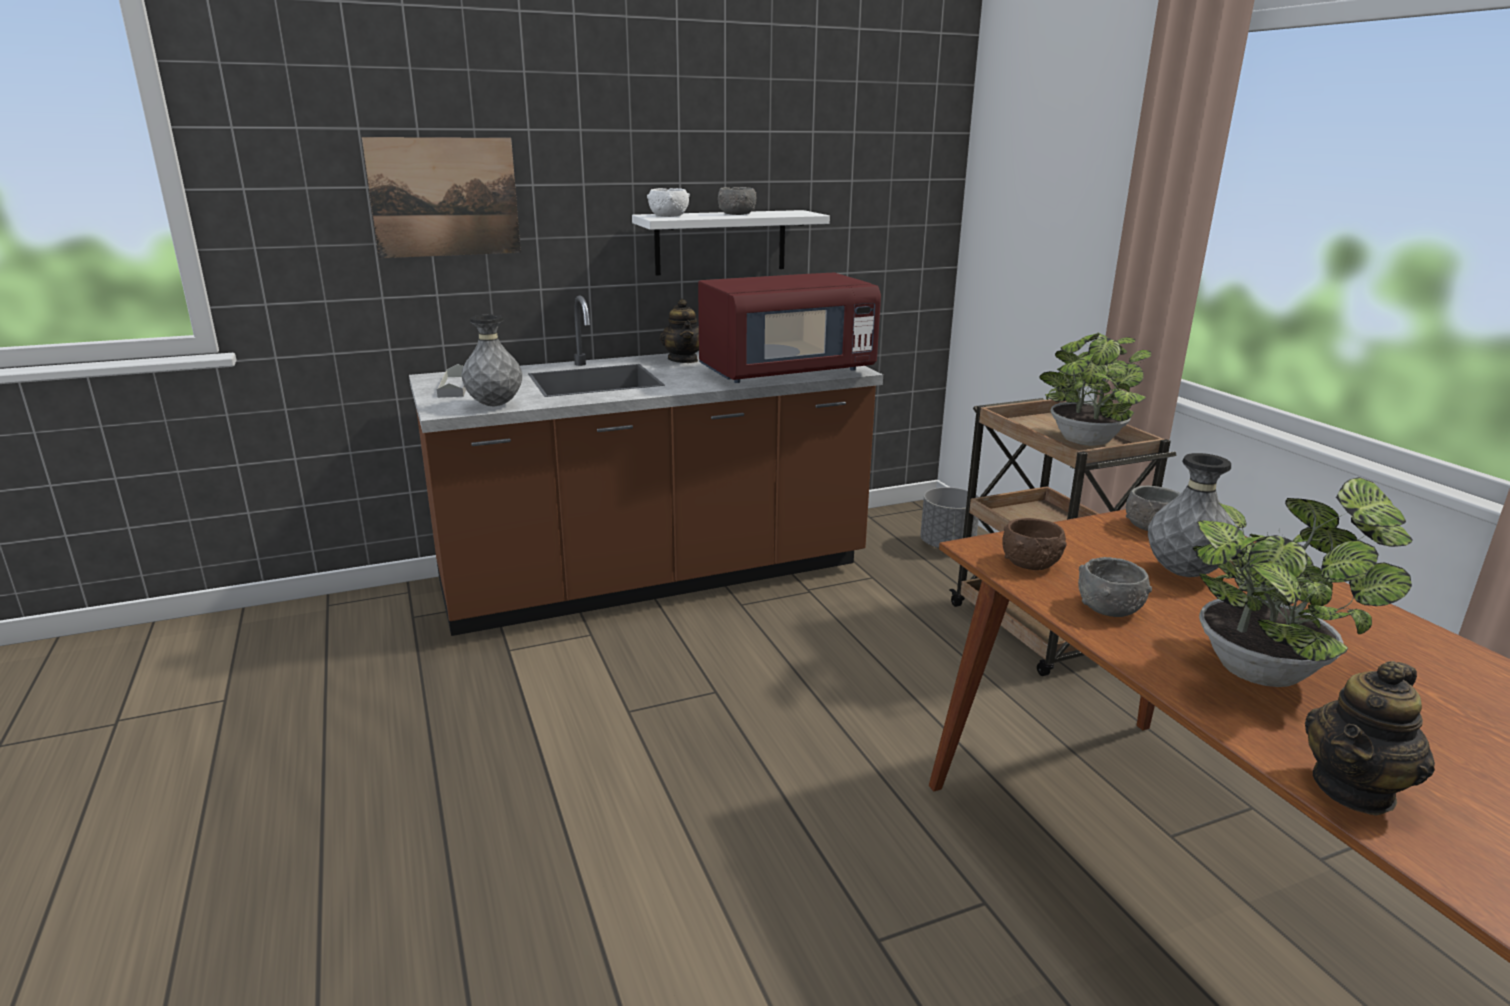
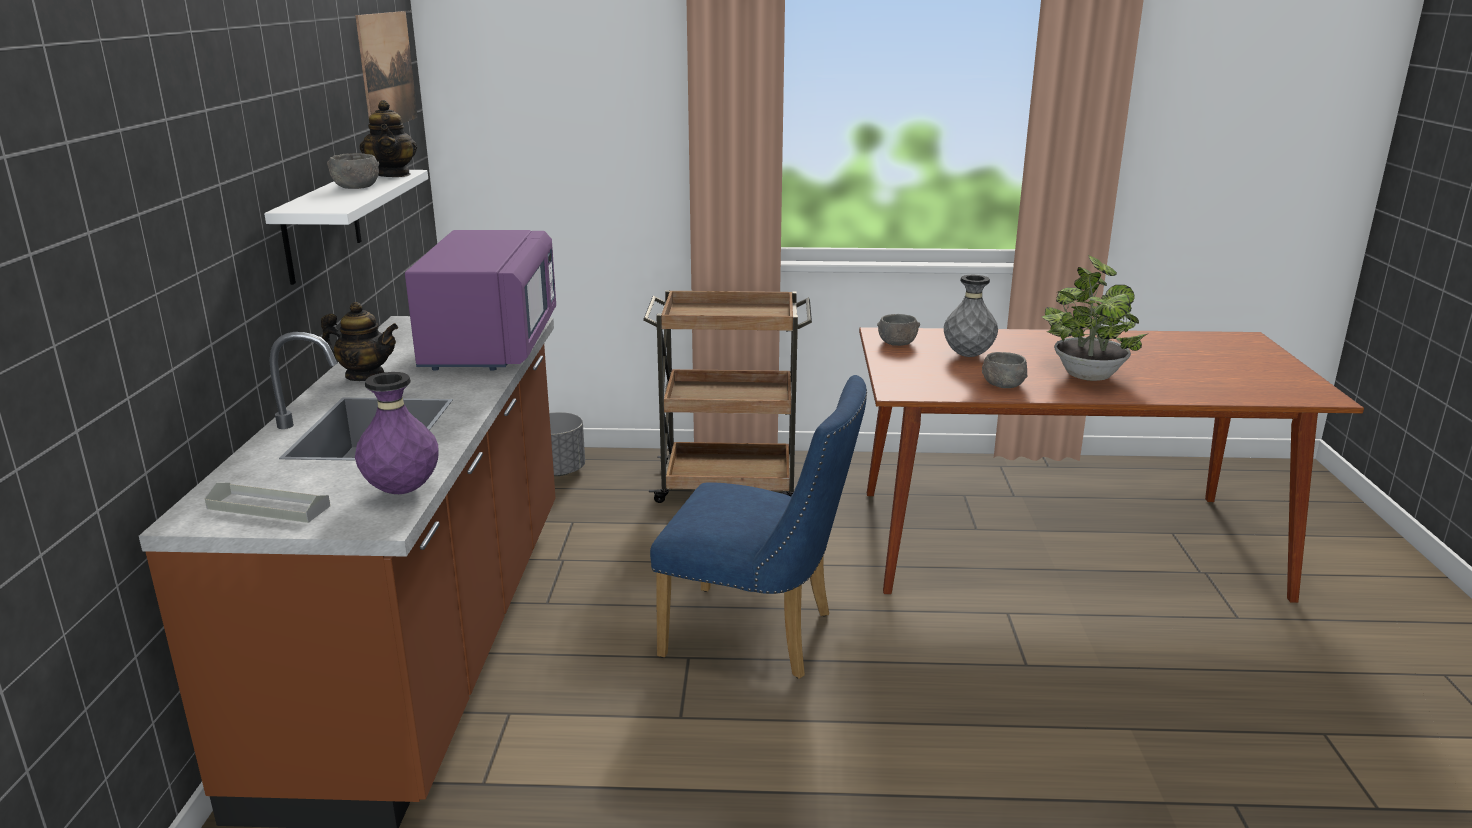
camera: 65 degrees left, 0 degrees up
(445, 197) = (118, 243): picture -> picture (387, 70)
(495, 405) = (402, 490): grey vase -> purple vase
(668, 216) = (322, 204): white bowl -> none
(777, 722) = (760, 637): none -> blue chair
(786, 372) = (490, 346): red microwave -> purple microwave
(1030, 563) = (929, 385): brown bowl -> none
(1084, 442) = (749, 314): potted plant -> none
(1354, 789) = (1197, 393): teapot -> teapot (392, 175)

